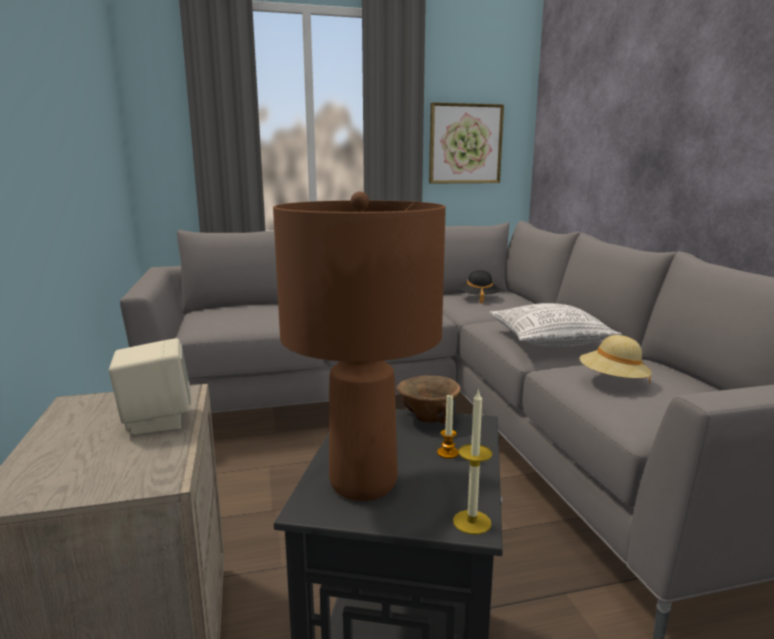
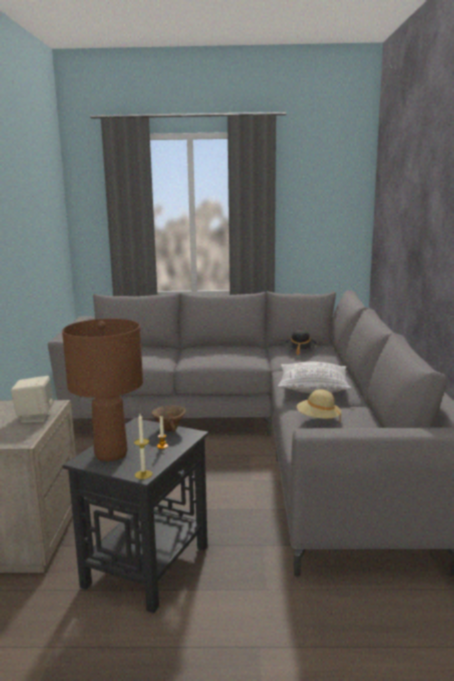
camera: 15 degrees right, 0 degrees up
(465, 144) = (313, 227): picture -> none

